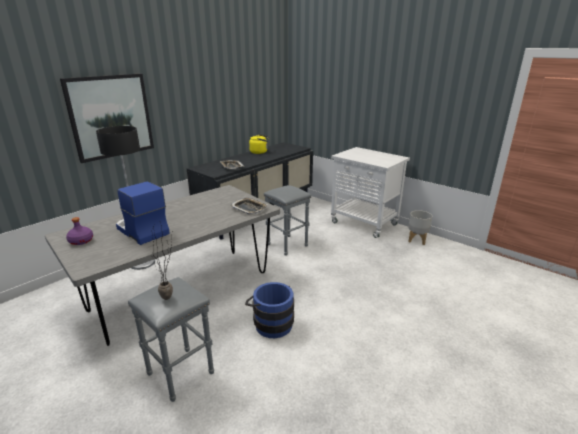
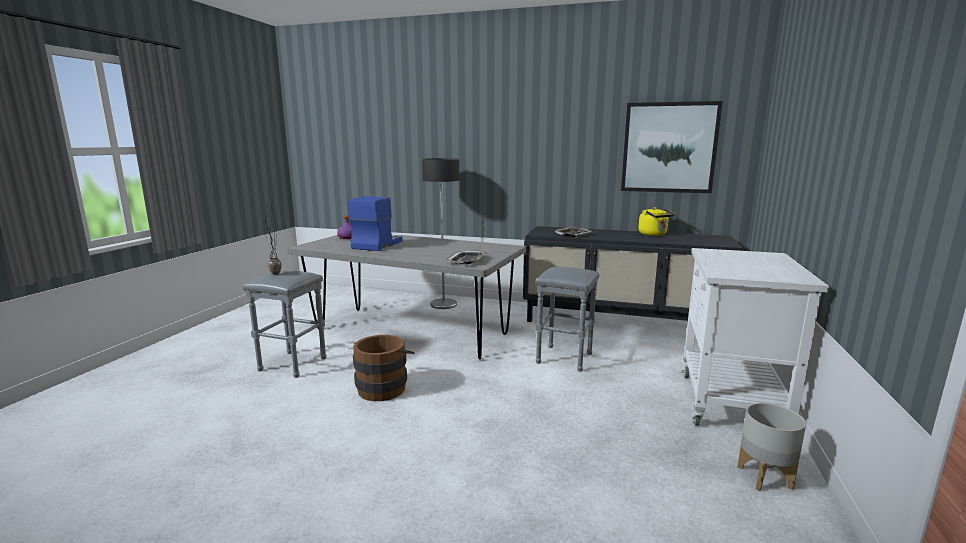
camera: 65 degrees right, 10 degrees down
(111, 116) = (462, 151): picture -> picture (669, 148)
(271, 323) = (384, 387): blue bucket -> brown bucket

